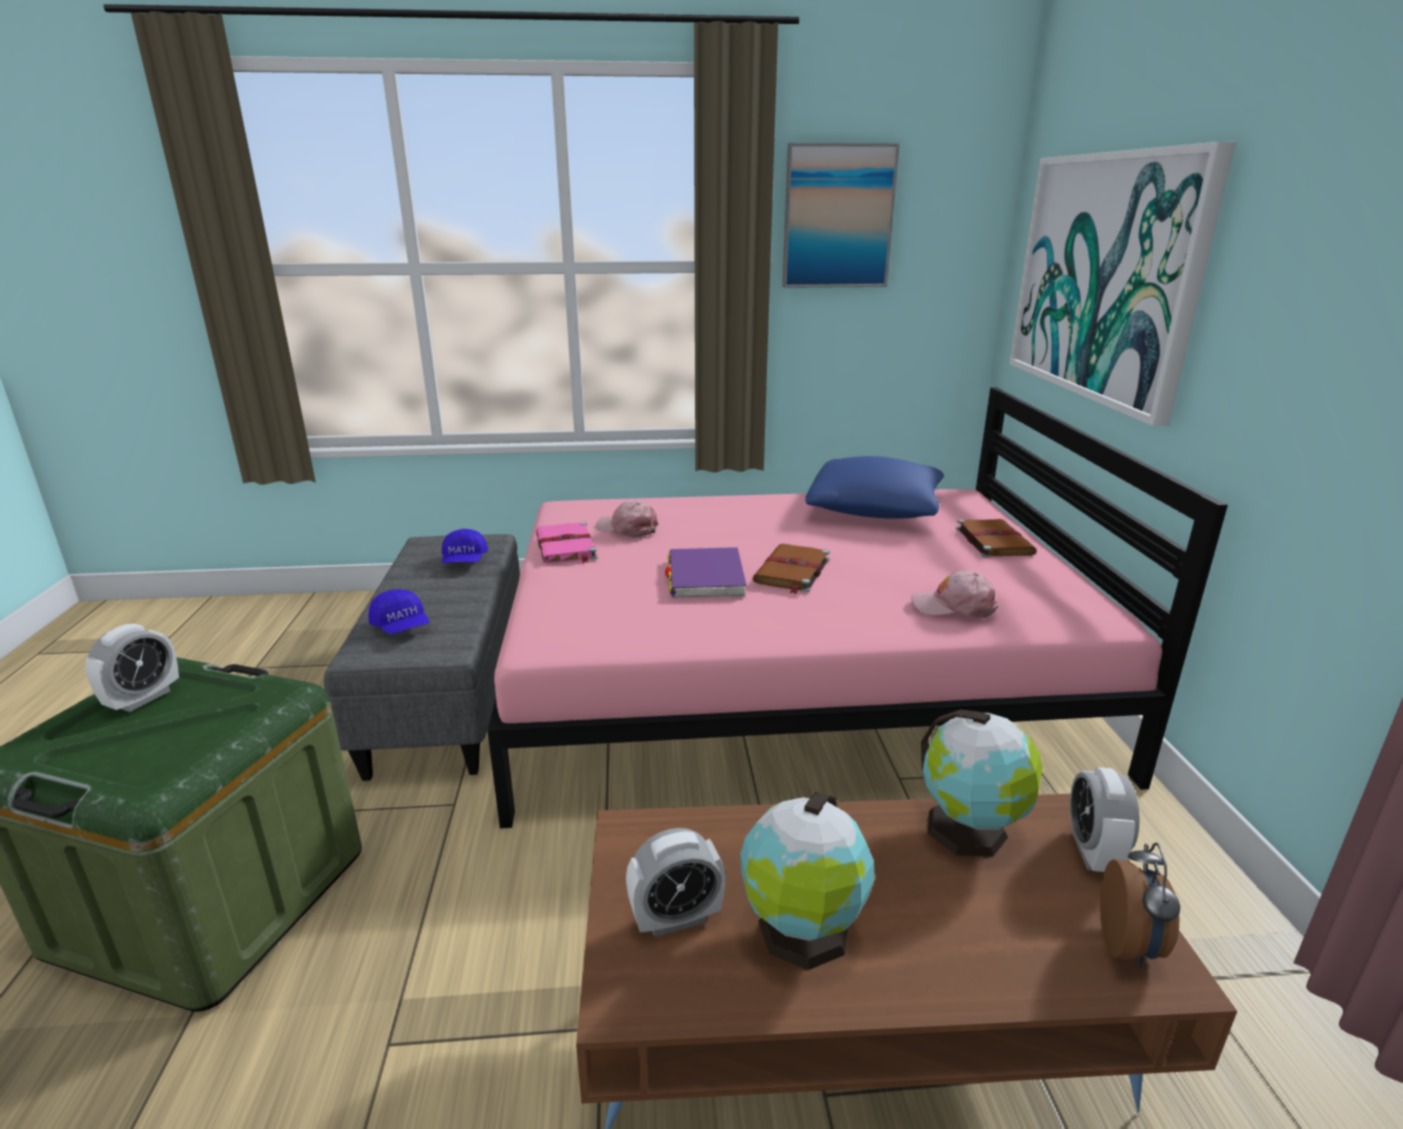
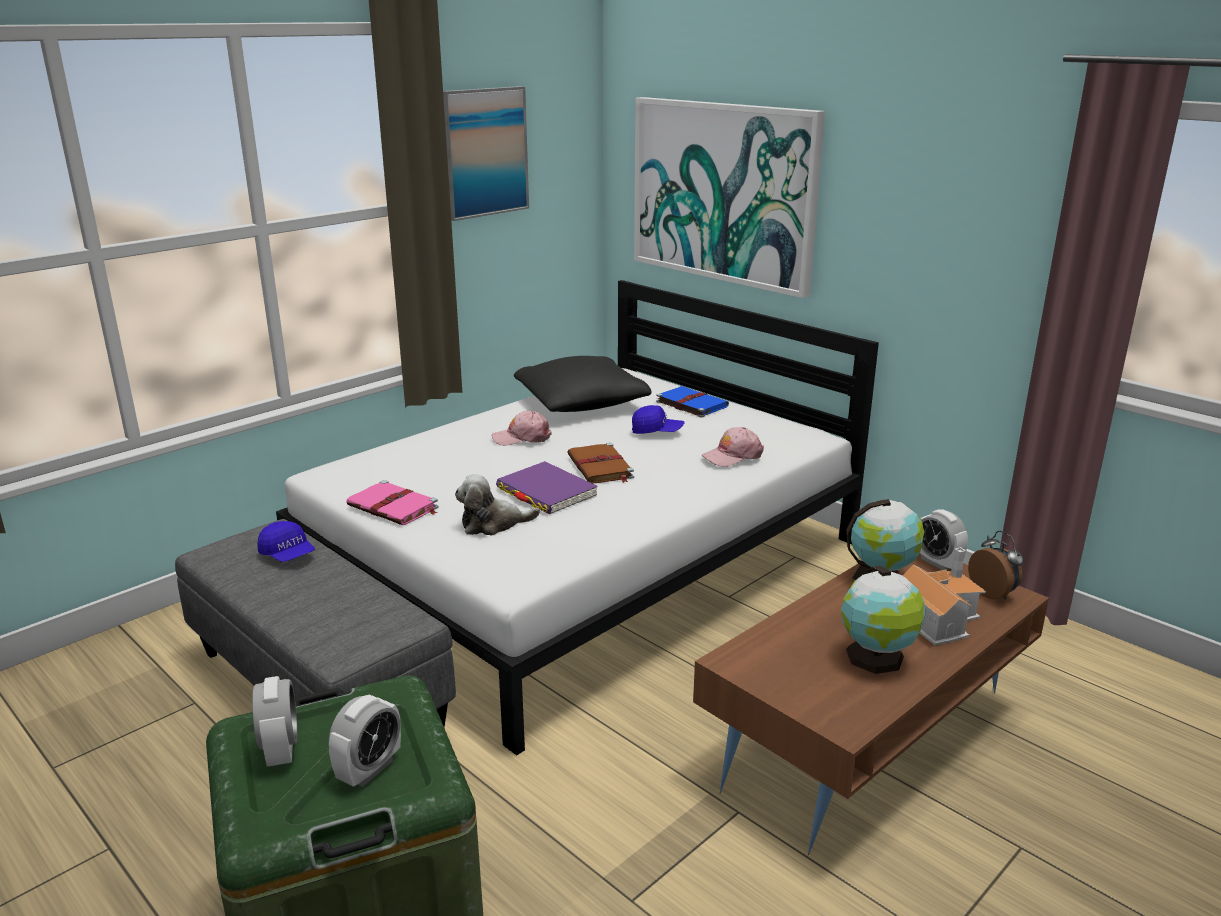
camera: 40 degrees left, 0 degrees up
(401, 627) = (337, 624): blue cap -> blue cap (657, 431)
(615, 588) = (493, 524): none -> plush toy
(627, 528) = (418, 475): pink cap -> pink cap (522, 437)
(676, 919) = (816, 684): alarm clock -> alarm clock (369, 770)
(791, 678) = (584, 563): pink bed -> white bed
(874, 509) = (581, 402): blue pillow -> black pillow
(978, 930) = (937, 617): none -> toy house
(993, 540) = (690, 404): brown book -> blue book

